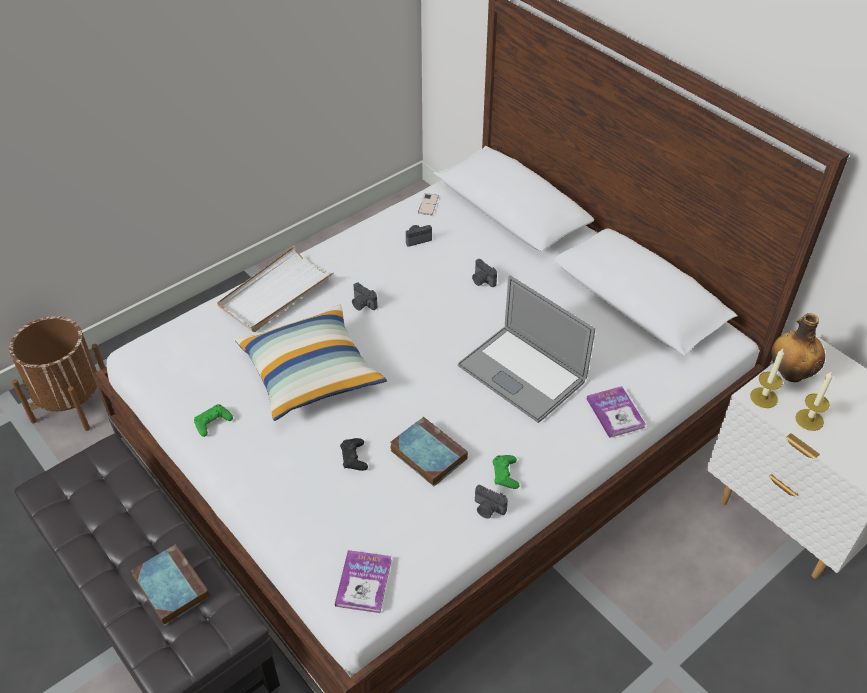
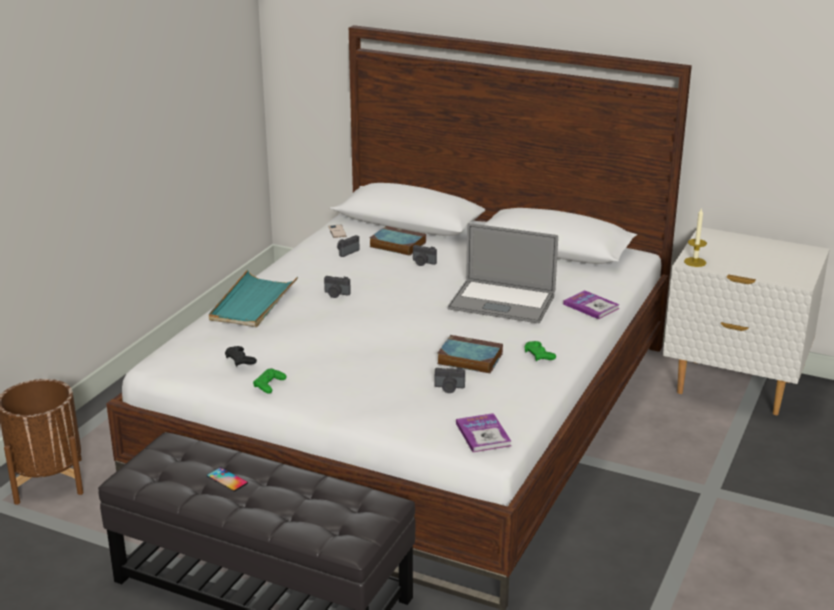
camera: 25 degrees left, 20 degrees down
(118, 527) = (227, 479): none -> phone
(170, 586) = (309, 498): book -> book (396, 244)
(275, 293) = (253, 303): white tray -> turquoise tray
(311, 374) = (329, 340): pillow -> none
(354, 457) = (410, 375): black game controller -> black game controller (240, 360)
(488, 509) = (542, 375): camera -> camera (449, 388)
(790, 373) = (701, 247): bottle -> none
(809, 420) = (734, 265): candle -> none

